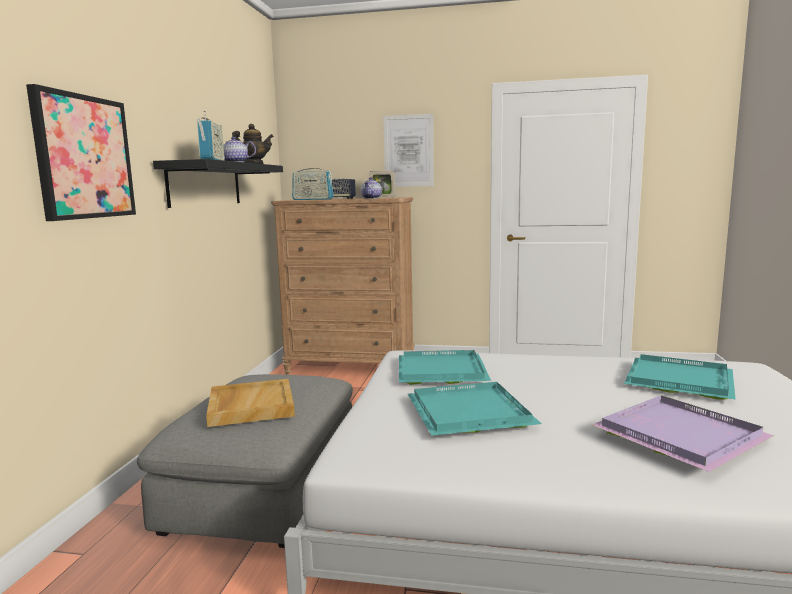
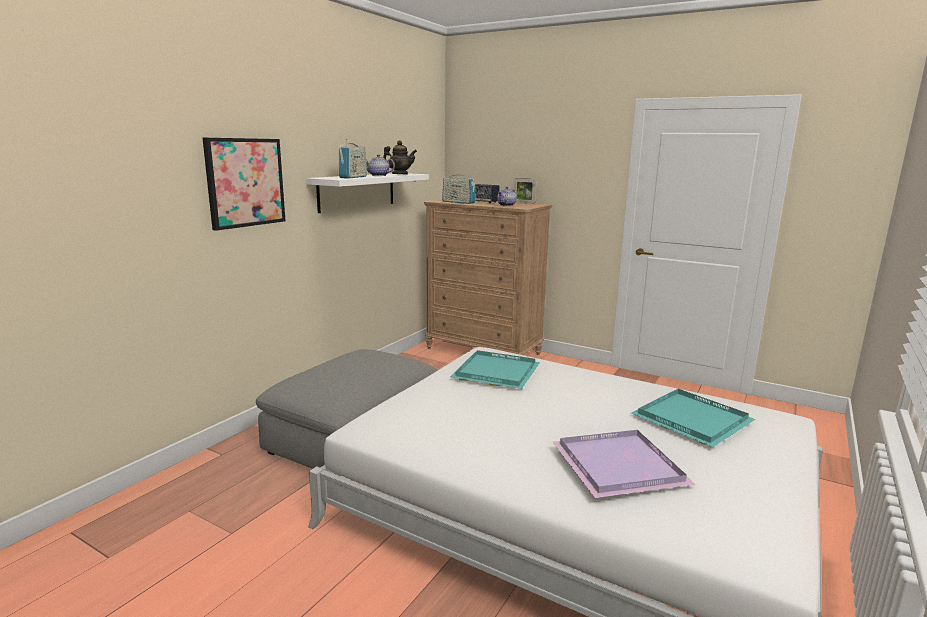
camera: 20 degrees right, 5 degrees up
(205, 184) = (357, 191): black shelf -> white shelf
(250, 405) = (340, 375): beige tray -> none
(408, 151) = (553, 160): picture -> none
(472, 413) = (479, 413): turquoise tray -> none

